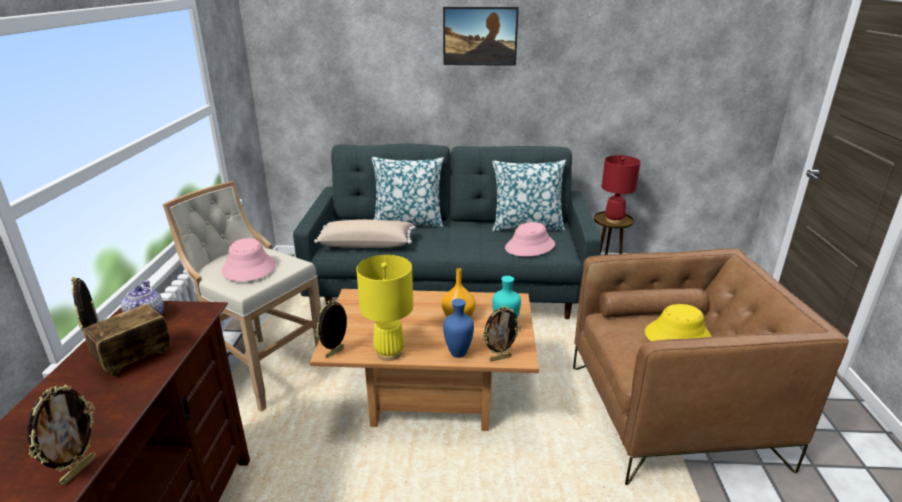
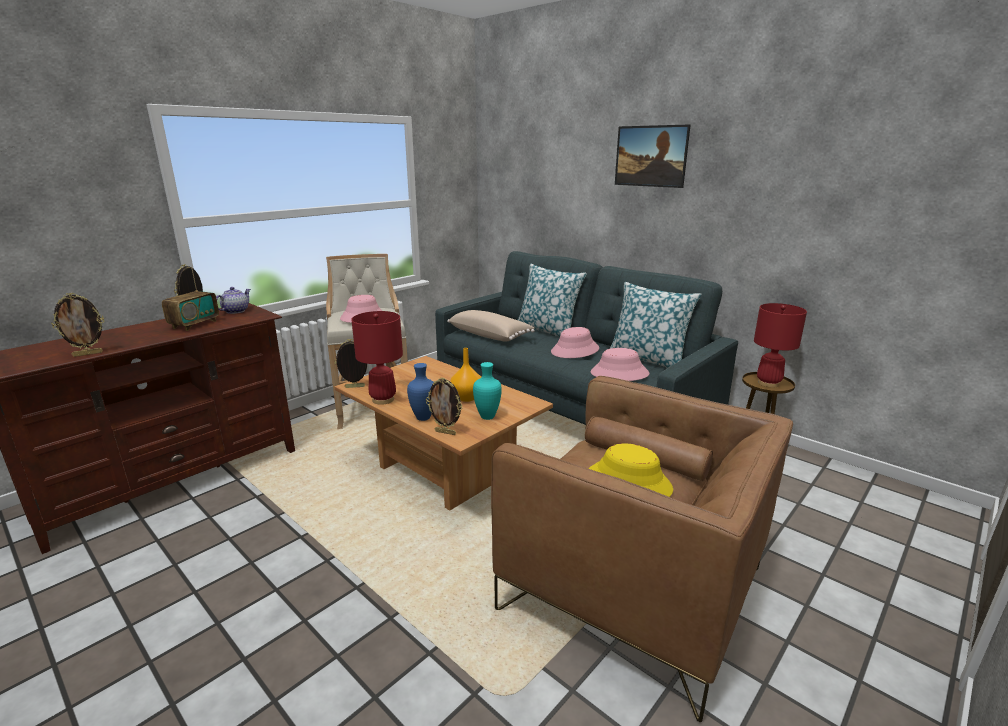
camera: 40 degrees right, 5 degrees down
(135, 358) = (194, 324): radio -> radio turned 120 degrees clockwise
(389, 353) = (383, 399): yellow table lamp -> red table lamp
(465, 236) = (575, 350): none -> pink hat

